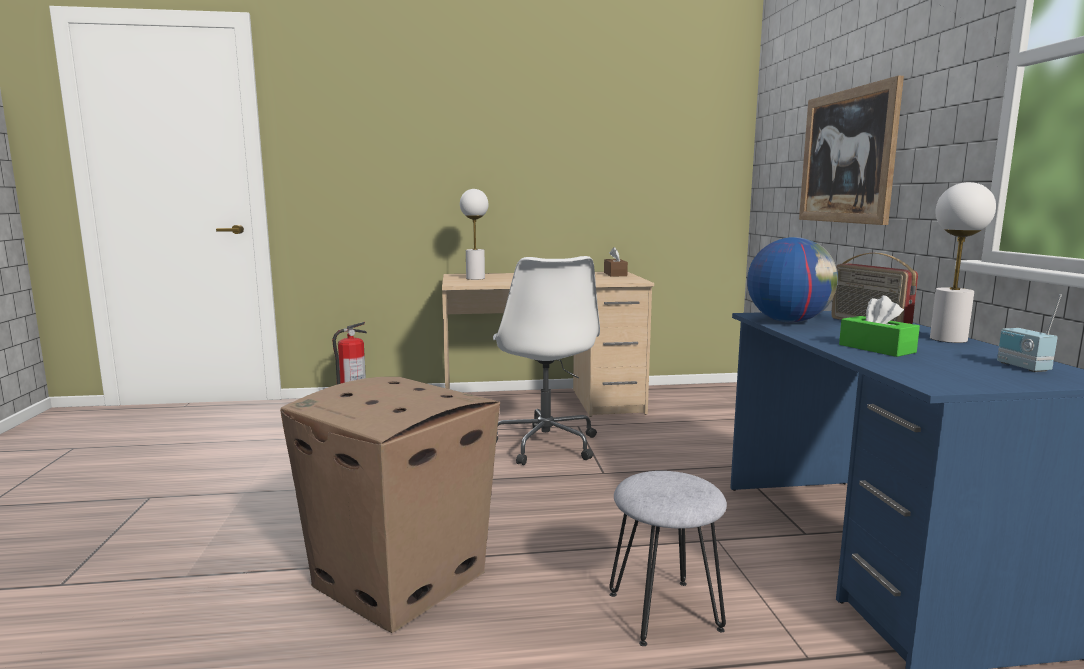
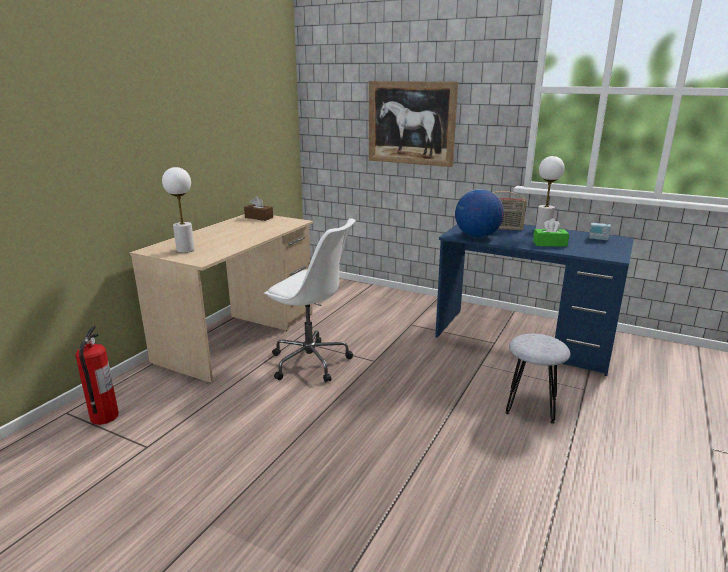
camera: 55 degrees left, 10 degrees up
(401, 579) = (437, 477): cardboard box -> none

